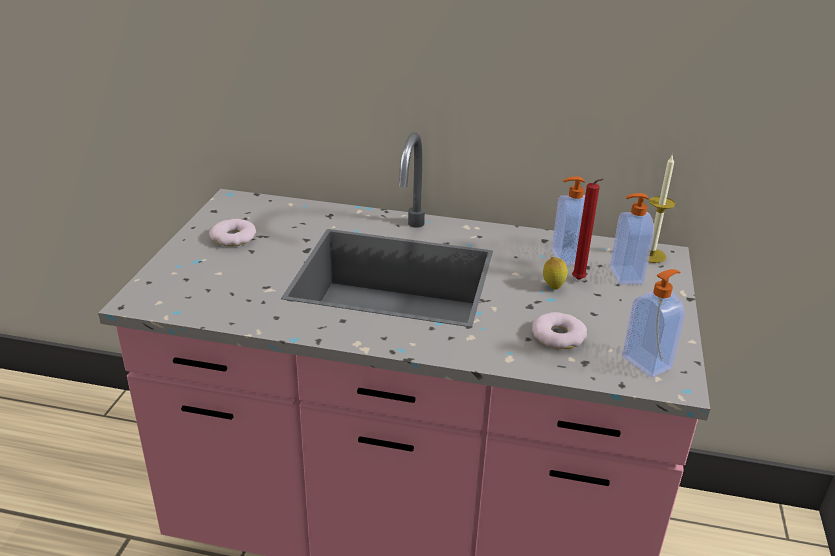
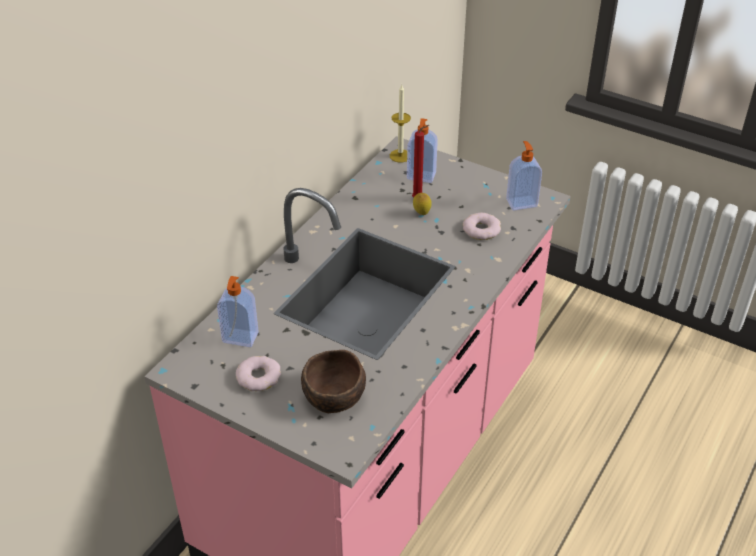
camera: 70 degrees left, 10 degrees up
(216, 281) = (333, 396): none -> brown bowl
(565, 257) = (384, 195): soap dispenser -> soap dispenser (240, 338)

